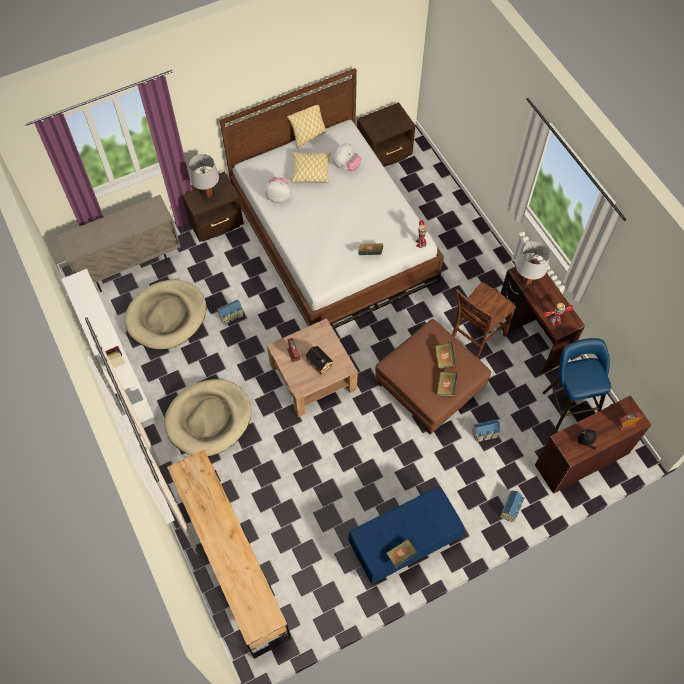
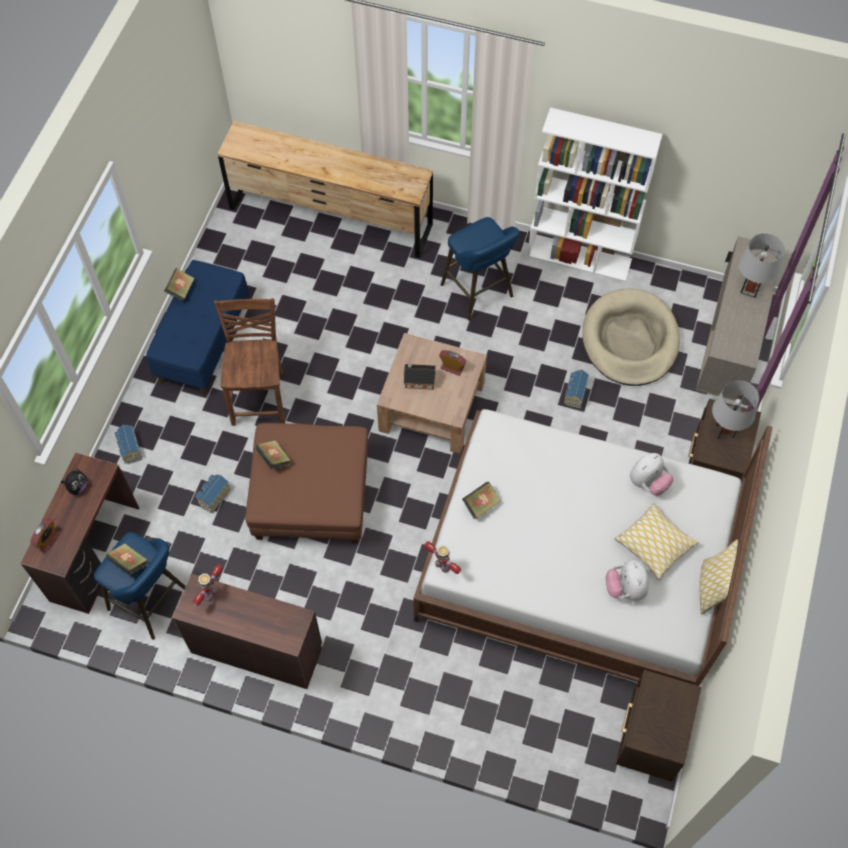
camera: 135 degrees right, 0 degrees up
(209, 419) = (479, 293): beige dog bed -> blue stool
(444, 359) = (302, 485): book -> book (129, 563)
(476, 338) = (312, 589): brown chair -> brown chair (260, 397)
(526, 282) = (280, 612): grey table lamp -> grey table lamp (749, 289)

